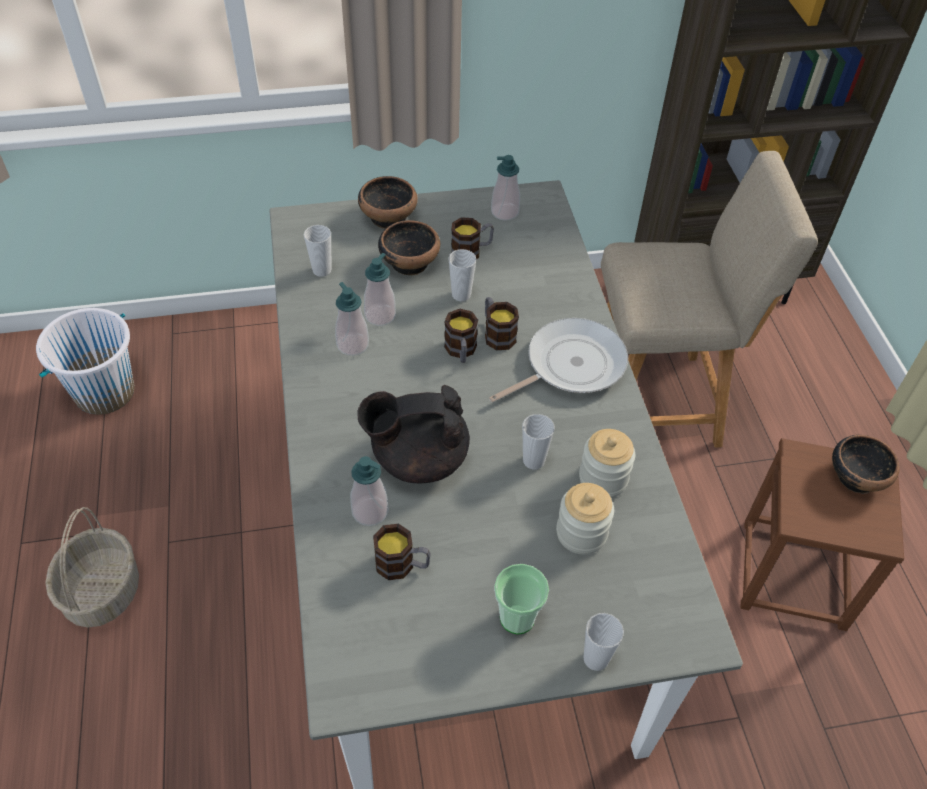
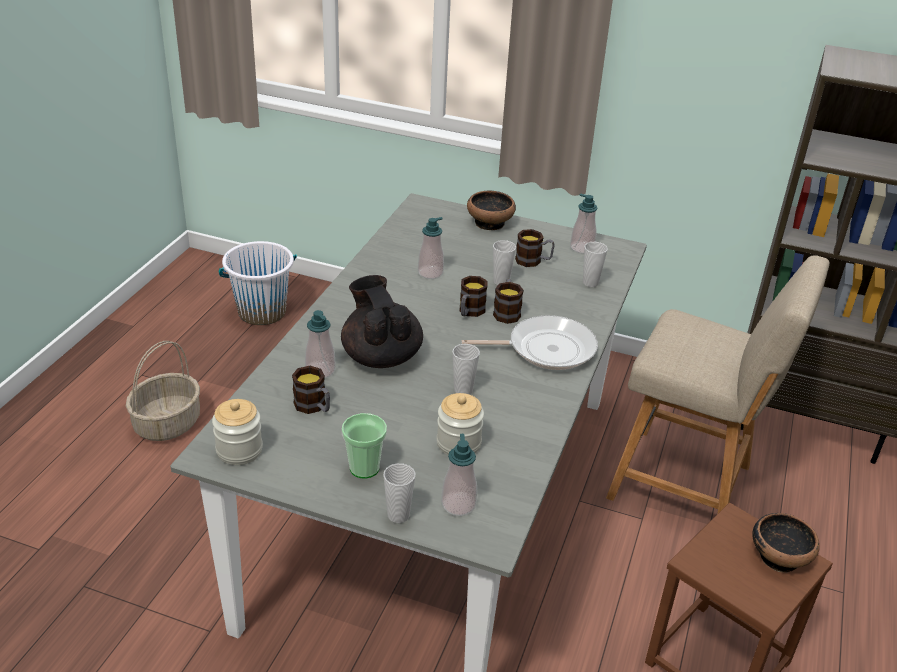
camera: 30 degrees right, 15 degrees down
(322, 270) = (413, 236): cup -> cup (590, 283)
(352, 345) = (395, 281): soap dispenser -> soap dispenser (458, 505)
(410, 262) = (481, 252): bowl -> none
(418, 457) = (381, 356): black teapot -> black teapot turned 45 degrees clockwise
(603, 478) = (506, 421): jar -> jar (239, 450)

